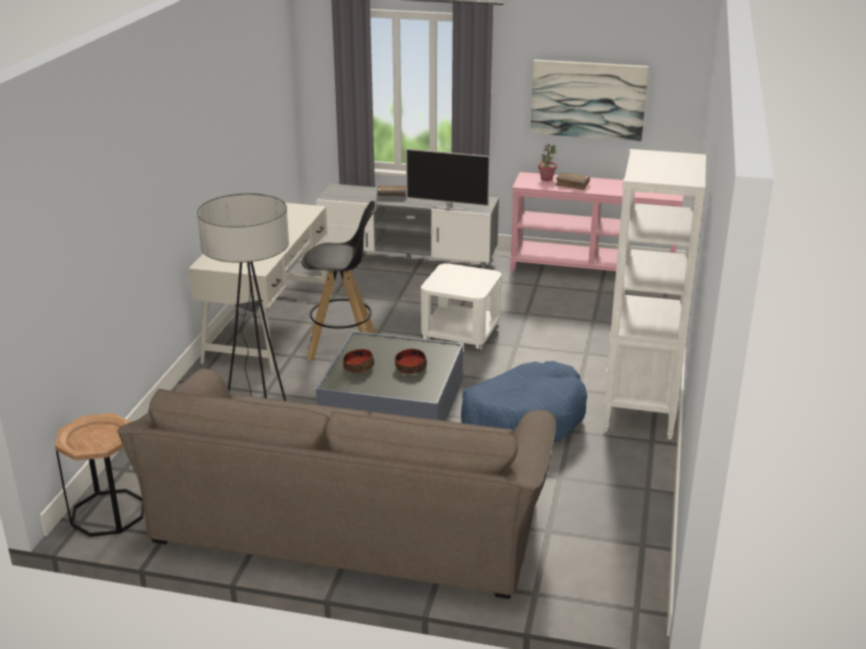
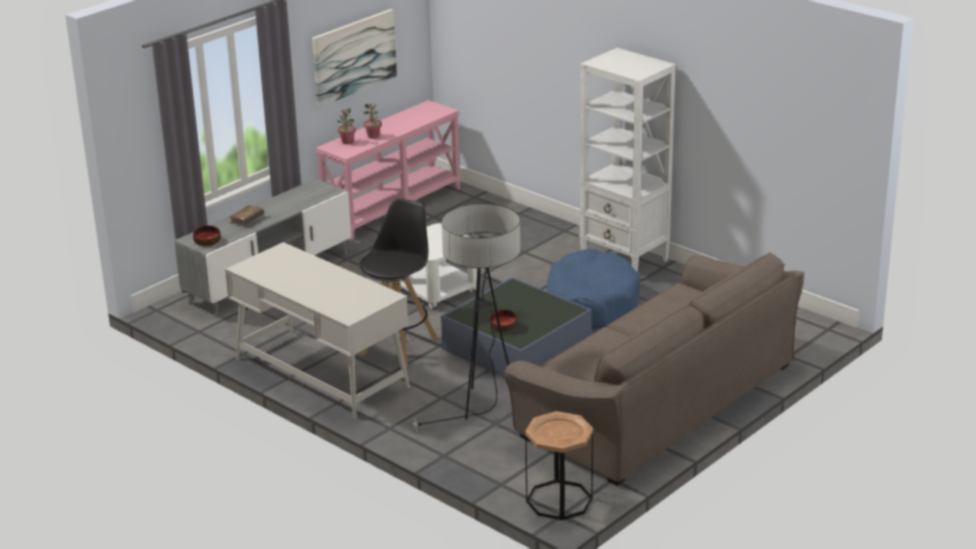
camera: 60 degrees left, 0 degrees up
(410, 368) = (526, 307): bowl -> bowl (207, 241)
(448, 207) = (309, 203): television -> none
(572, 184) = (373, 136): brown book -> potted plant

